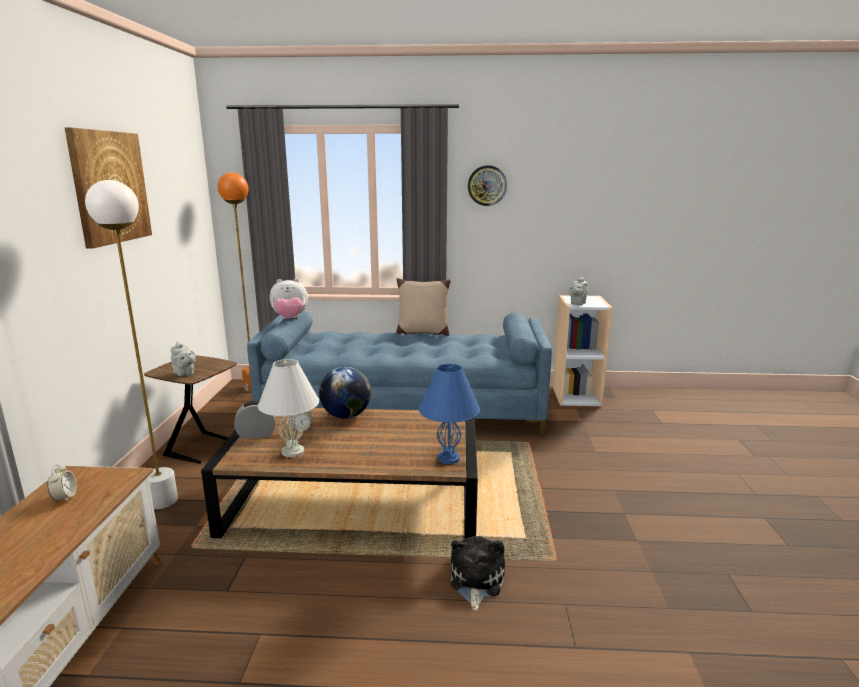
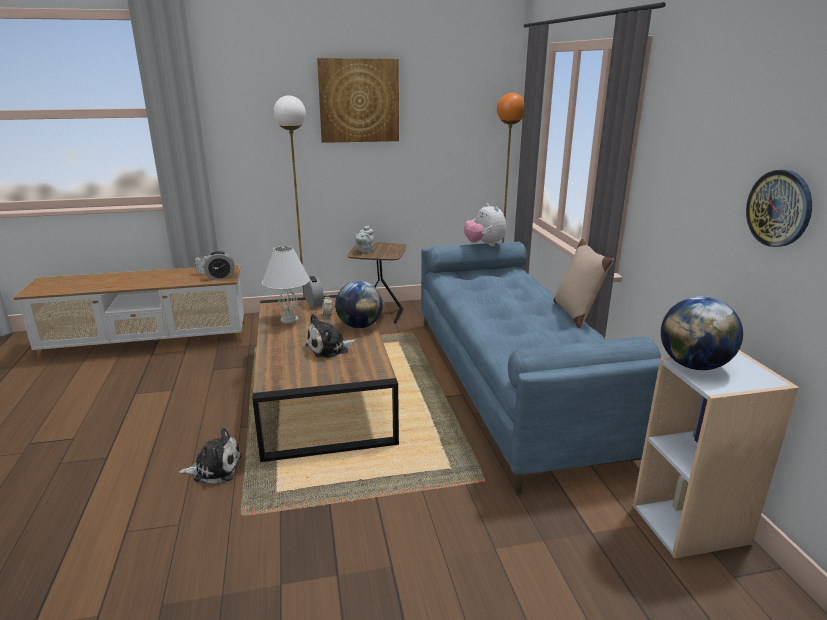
camera: 75 degrees right, 5 degrees up
(111, 481) = (220, 277): none -> alarm clock
(389, 433) = (329, 348): none -> plush toy
(449, 458) = (287, 381): blue table lamp -> none
(487, 185) = (691, 133): wall clock -> wall clock (779, 208)
(577, 303) = (693, 365): grey teapot -> globe

